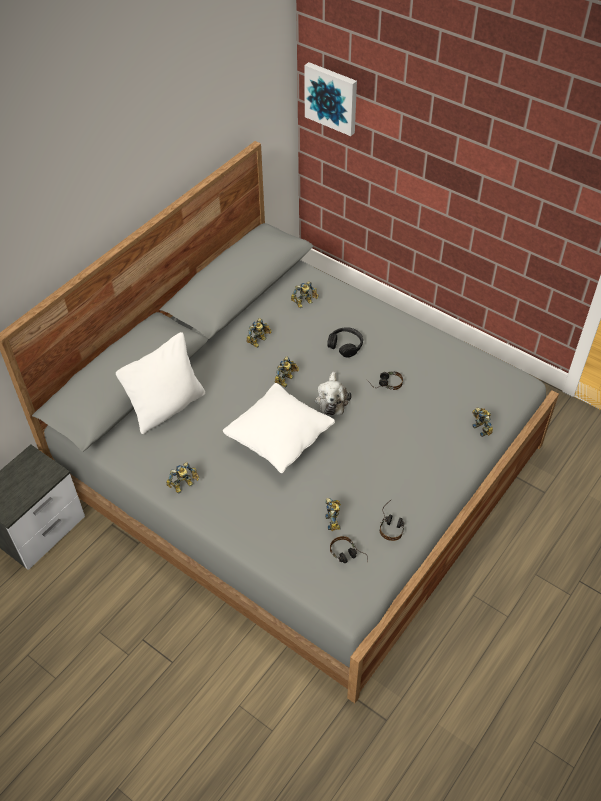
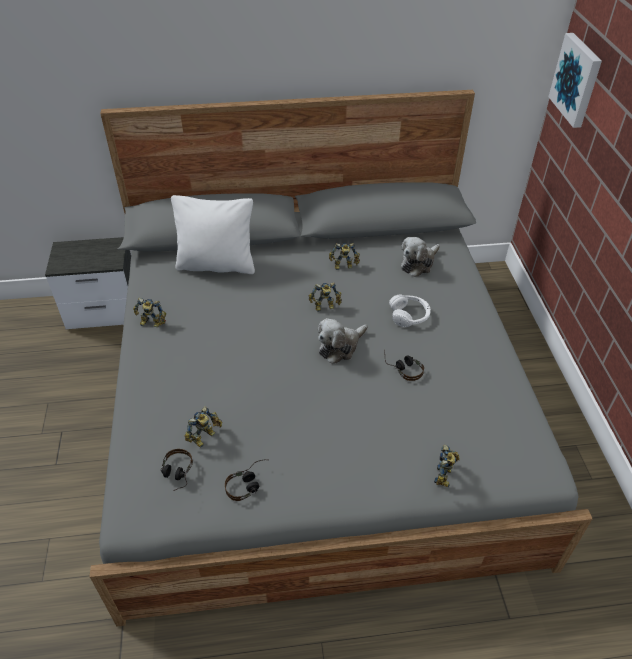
camera: 45 degrees right, 5 degrees down
(279, 440) = (257, 344): white pillow -> none
(305, 303) = (418, 263): toy robot -> plush toy
(345, 345) = (409, 315): black headphones -> white headphones

